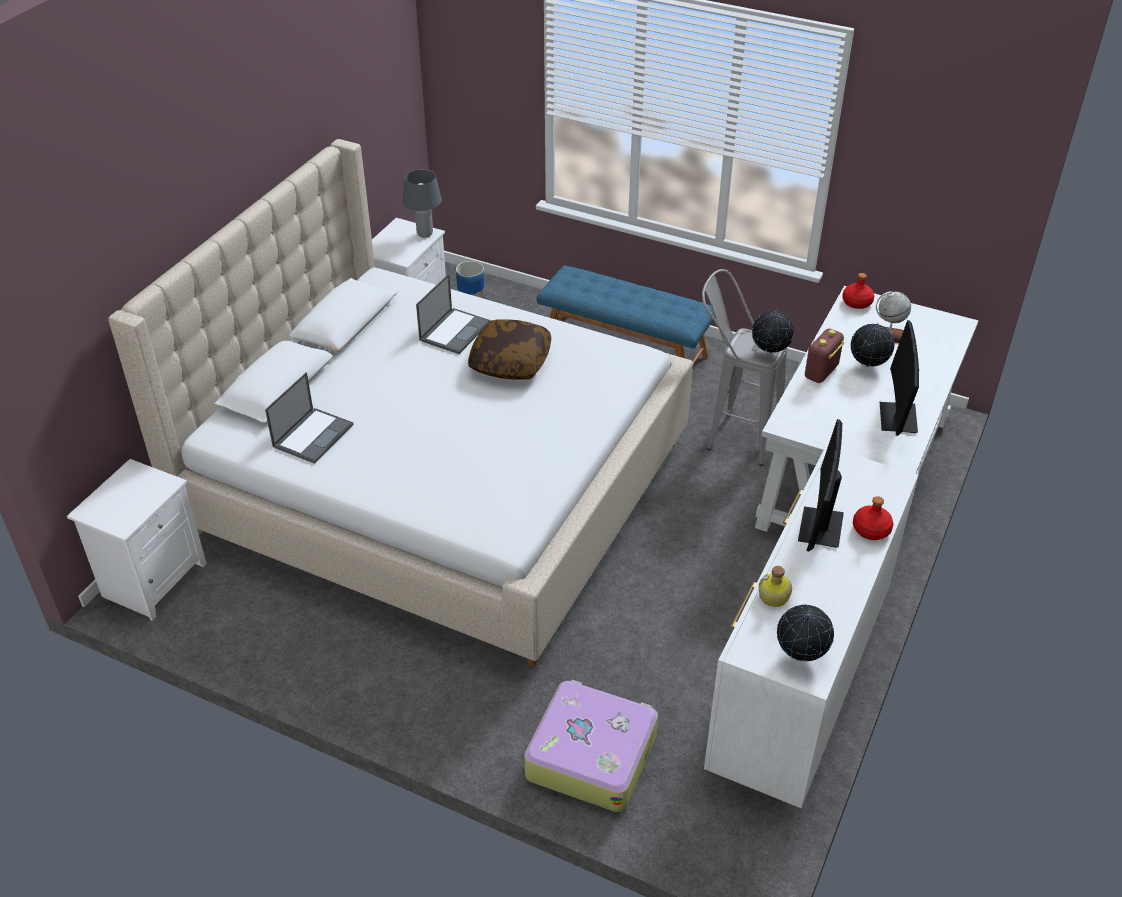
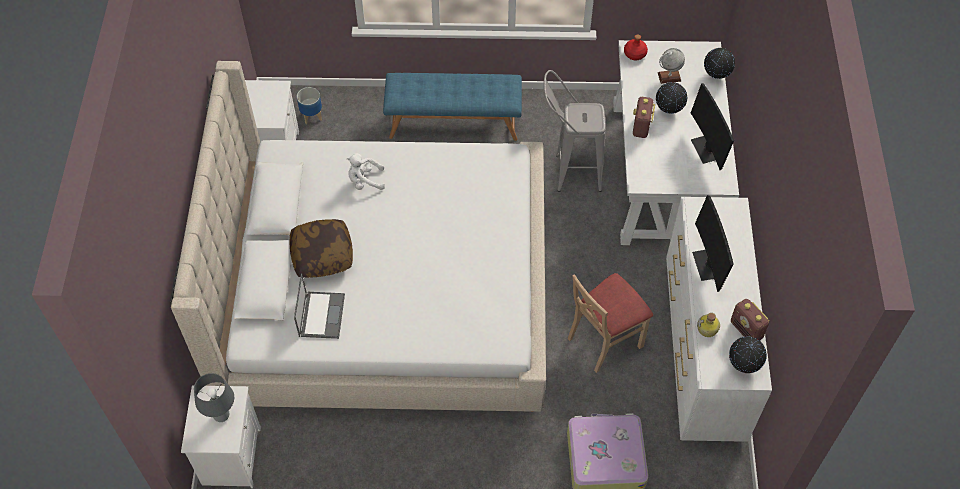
camera: 25 degrees left, 15 degrees up
(425, 234) = (277, 89): grey table lamp -> grey table lamp (222, 415)
(455, 330) = (365, 181): laptop -> white plush toy
(510, 362) = (422, 195): pillow -> pillow (322, 255)
(671, 622) = (604, 340): none -> beige chair
(769, 353) = (596, 120): globe -> globe (716, 76)
(829, 617) = (746, 330): none -> radio
(871, 530) = (740, 254): red bottle -> none

